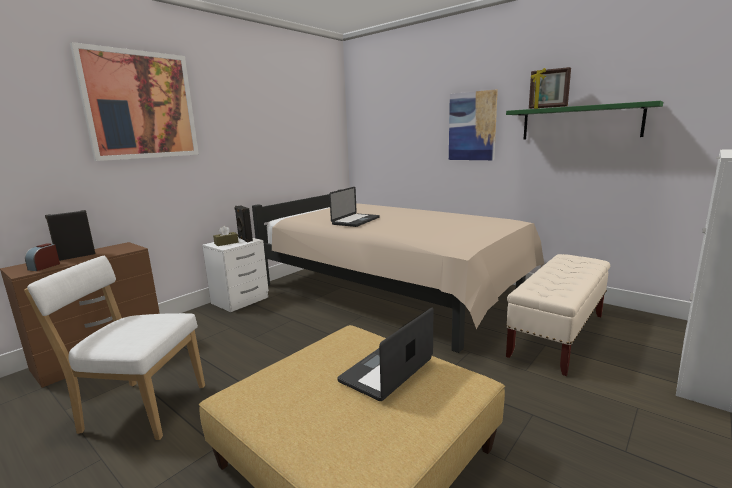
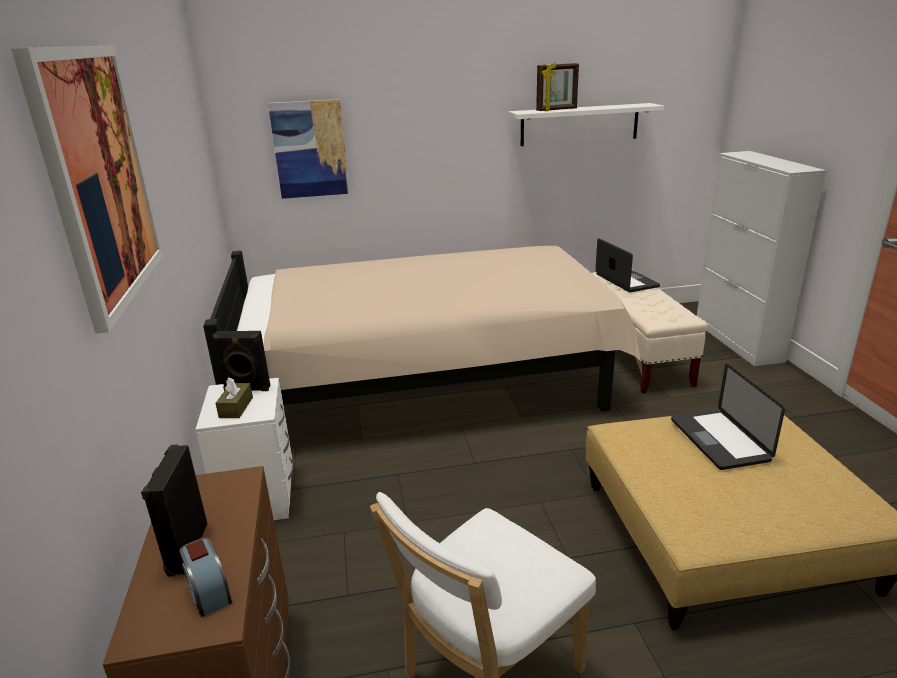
camera: 50 degrees left, 10 degrees up
(356, 221) = (397, 299): laptop -> laptop (626, 281)
(472, 126) = (452, 131): picture -> picture (310, 149)
(580, 122) = (579, 124): green shelf -> white shelf

